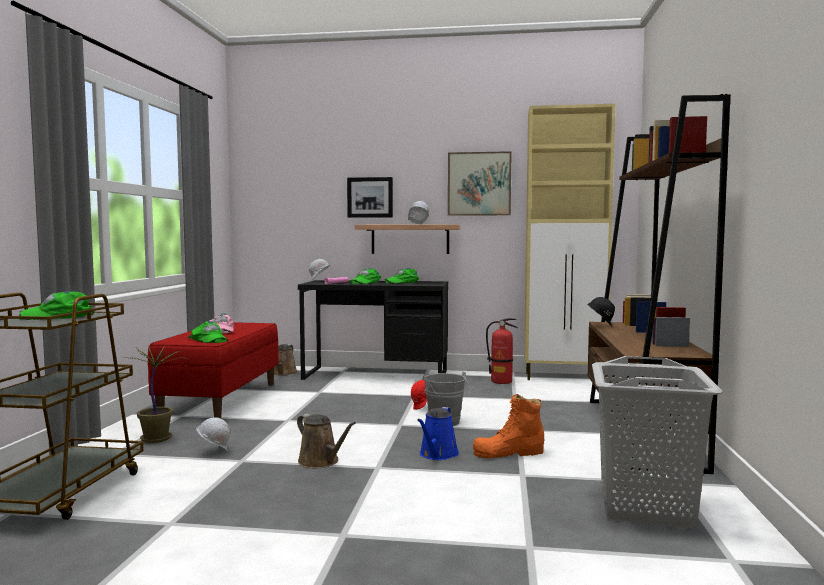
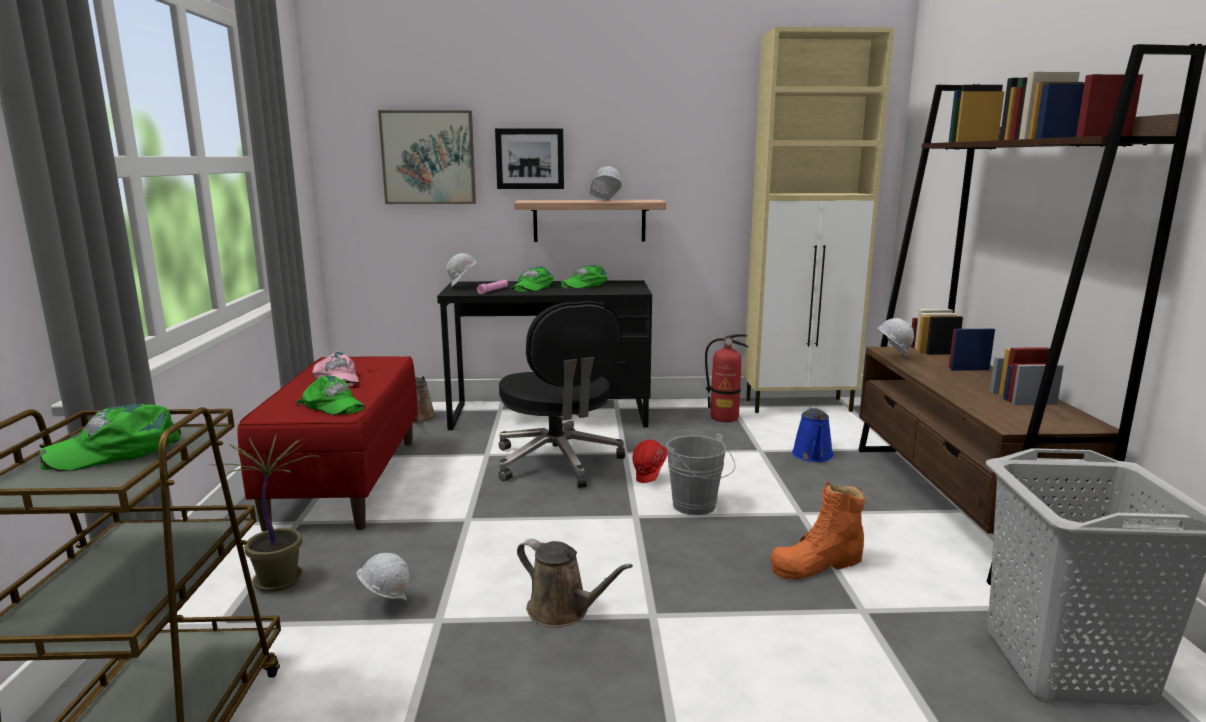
camera: 10 degrees left, 10 degrees up
(365, 398) = (558, 462): none -> black office chair
(437, 455) = (722, 577): blue watering can -> blue watering can (813, 456)
(479, 184) = (689, 140): picture -> picture (428, 157)
(600, 326) = (891, 357): black hard hat -> white hard hat

